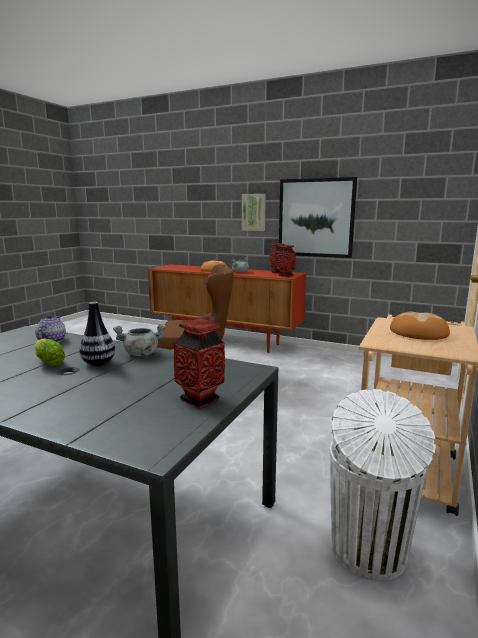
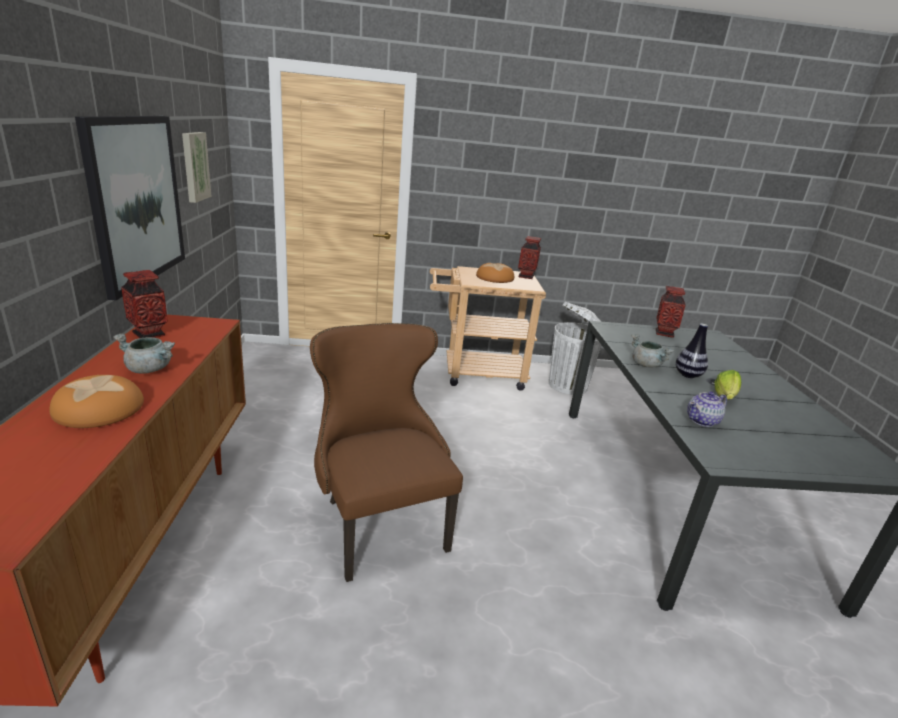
camera: 120 degrees left, 10 degrees up
(254, 212) = (42, 213): picture -> picture (194, 166)
(285, 275) = (200, 326): vase -> vase (526, 276)

